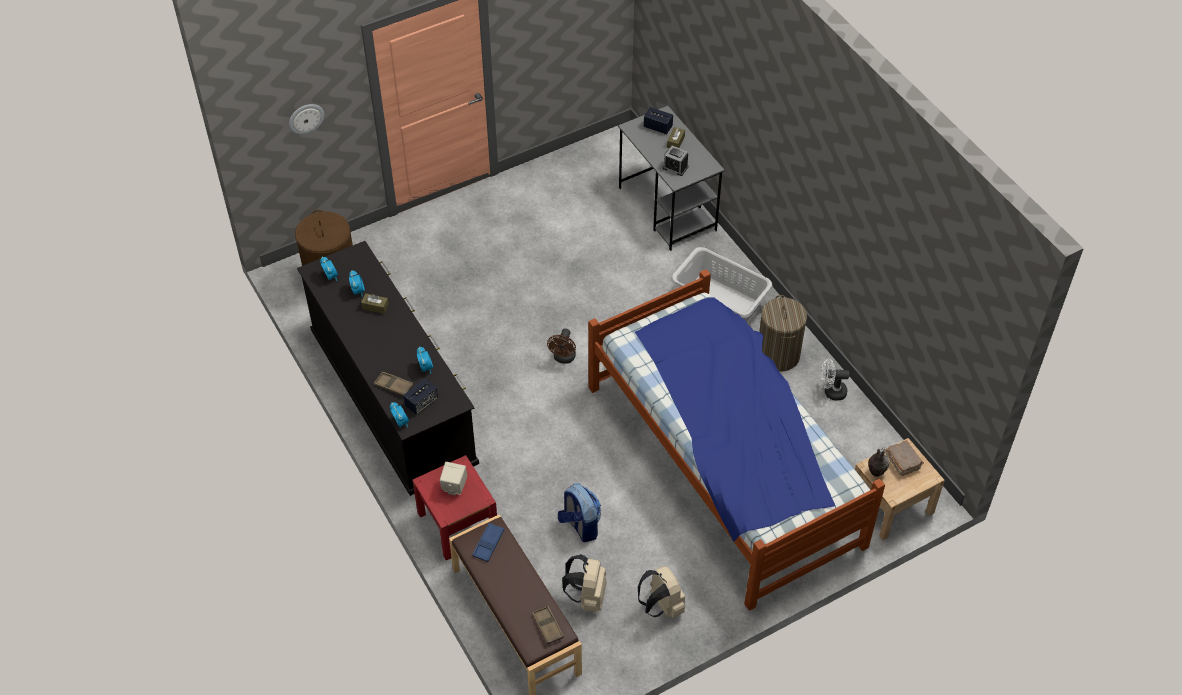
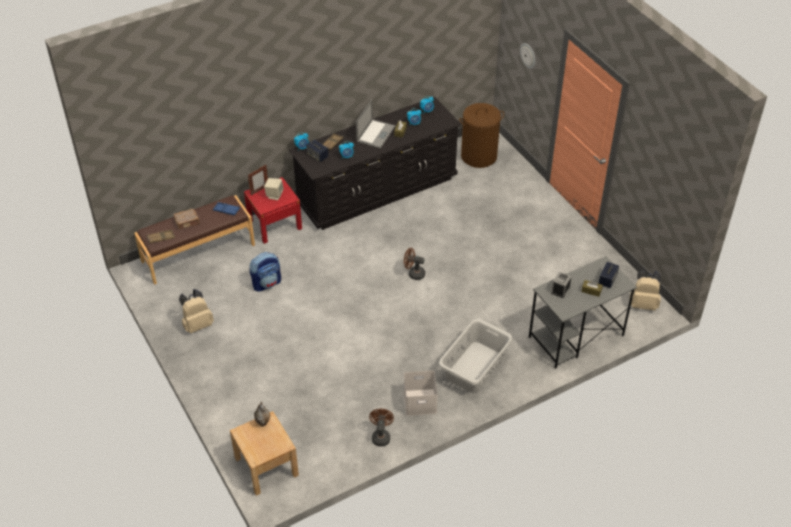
camera: 90 degrees right, 5 degrees down
(377, 335) = (376, 134): none -> laptop
(442, 507) = (259, 190): none -> picture frame
(587, 597) = (210, 287): beige backpack -> beige backpack (643, 304)
(724, 463) = (313, 363): bed -> none
(778, 355) = (419, 402): laundry basket -> white storage box
(831, 392) = (381, 436): white fan -> brown fan
(902, 461) = (272, 441): brown book -> brown book (187, 222)

